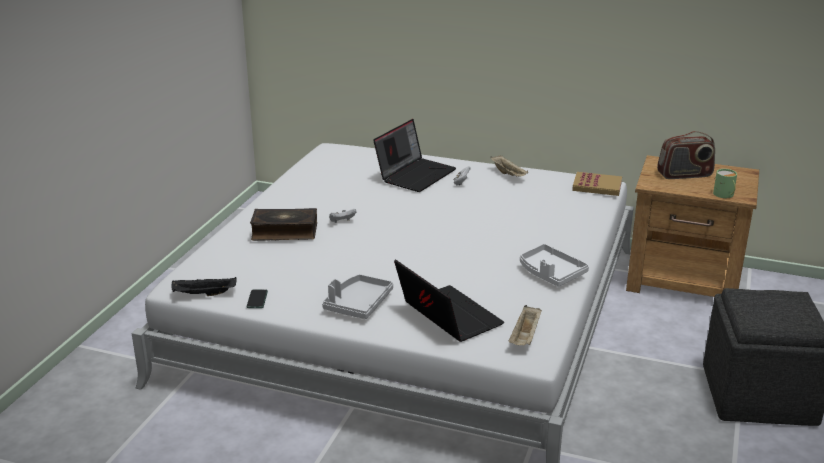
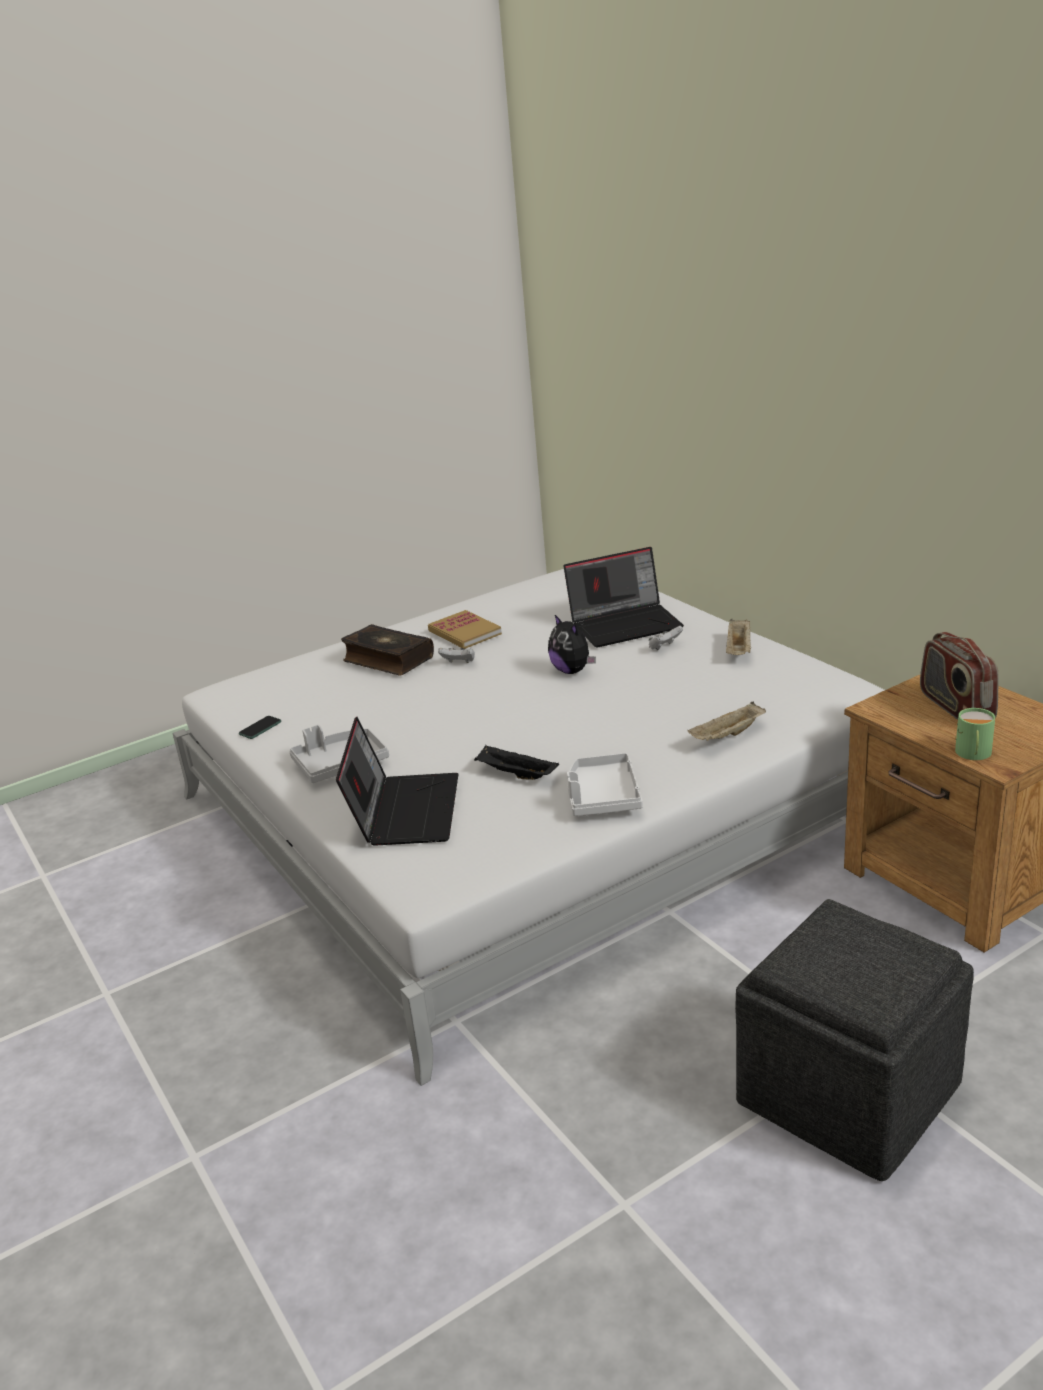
camera: 40 degrees right, 0 degrees up
(204, 294) = (224, 708): black tray -> black tray (515, 774)
(425, 209) = (572, 670): none -> plush toy
(525, 336) = (451, 866): beige tray -> beige tray (727, 736)
(597, 186) = (838, 694): book -> book (464, 632)
(684, 175) = (955, 707): radio -> radio turned 45 degrees clockwise

